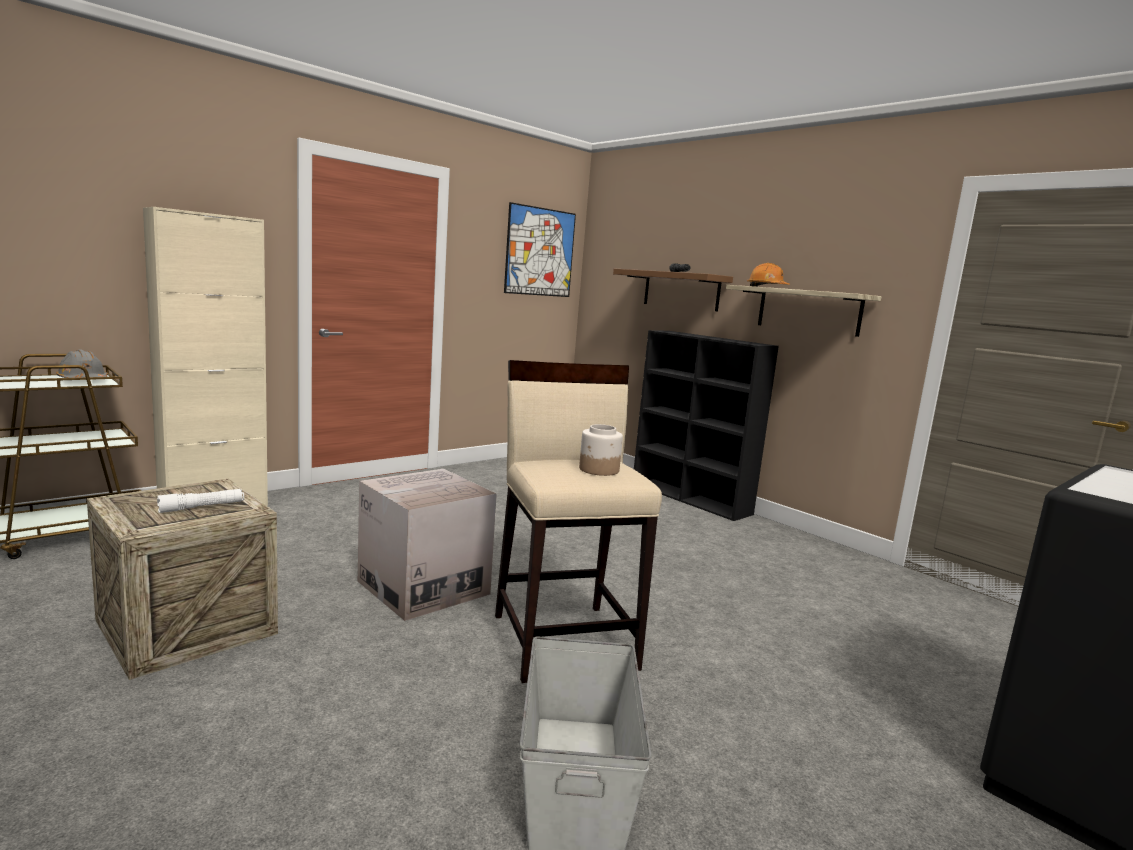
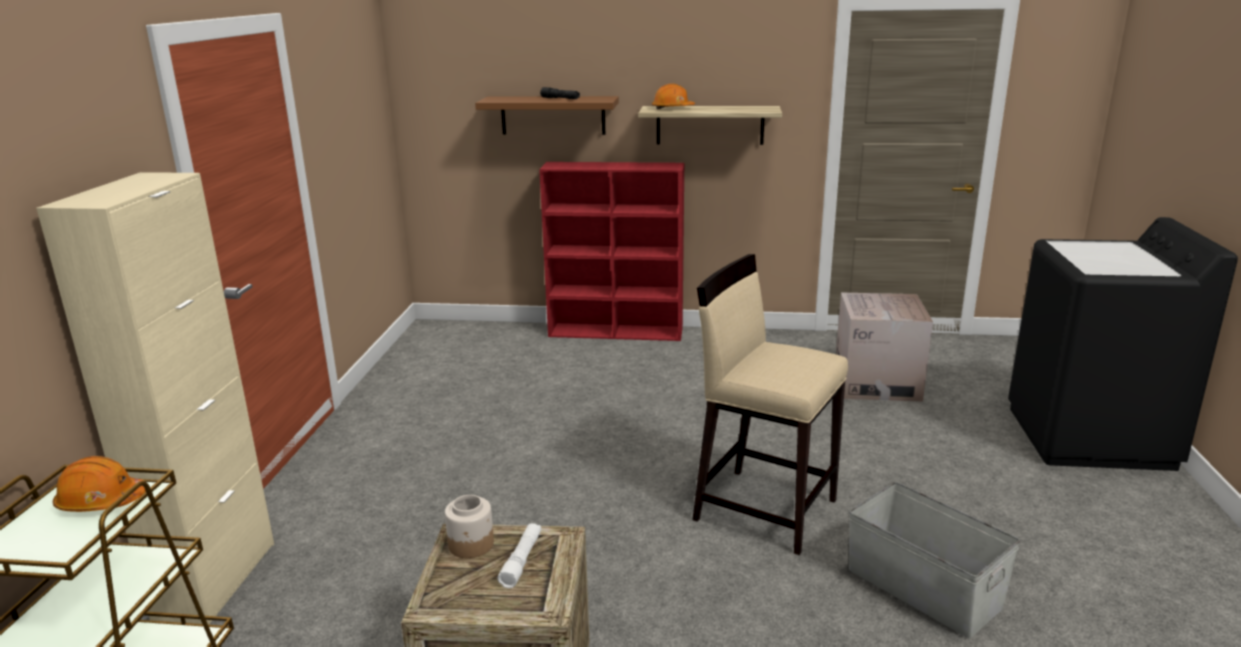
camera: 40 degrees left, 10 degrees up
(83, 380) = (101, 501): grey hard hat -> orange hard hat
(423, 587) = (602, 531): cardboard box -> cardboard box (876, 383)
(540, 252) = (361, 92): picture -> none
(599, 470) = (794, 358): jar -> jar (471, 545)
(691, 499) = (617, 332): black bookcase -> red bookcase

